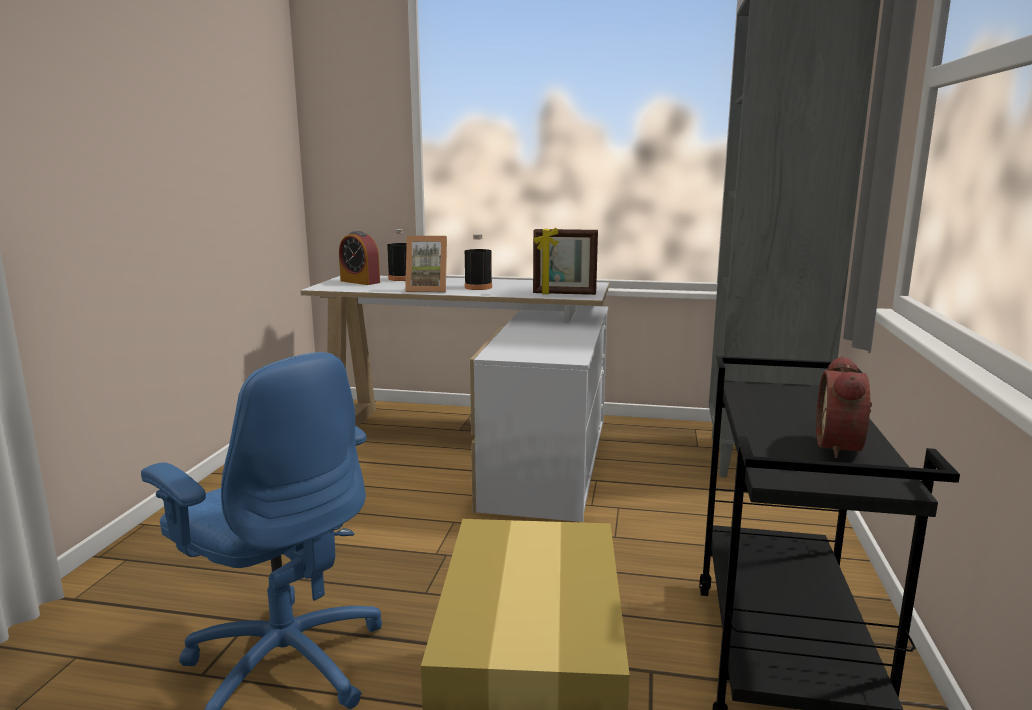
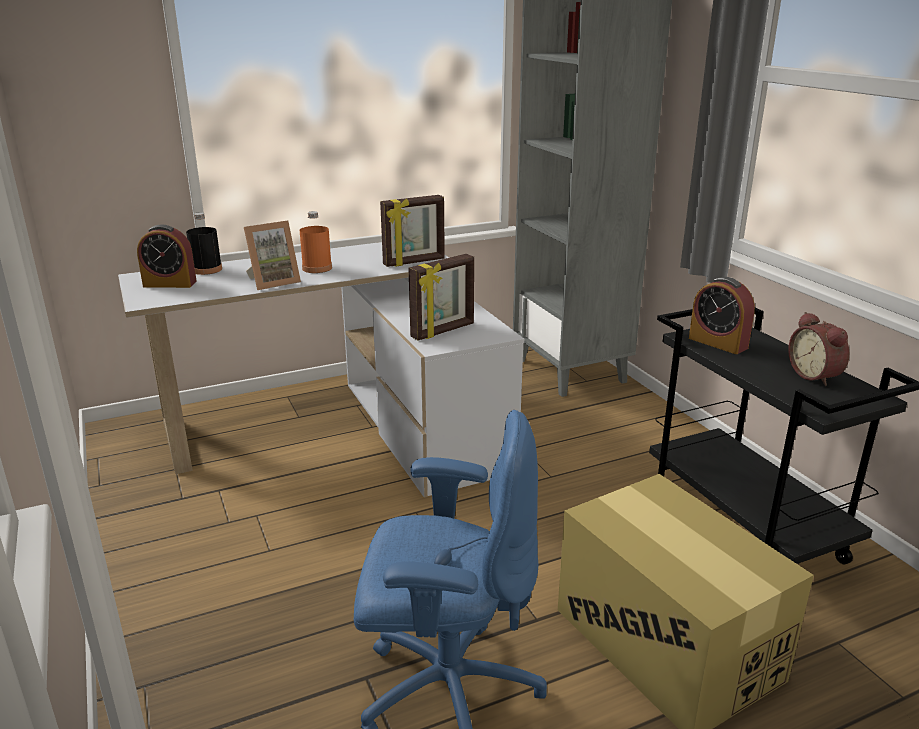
camera: 35 degrees left, 10 degrees up
(478, 287) = (317, 268): black bottle -> orange bottle
(525, 348) = (443, 331): none -> picture frame
(771, 398) = (718, 343): none -> alarm clock

